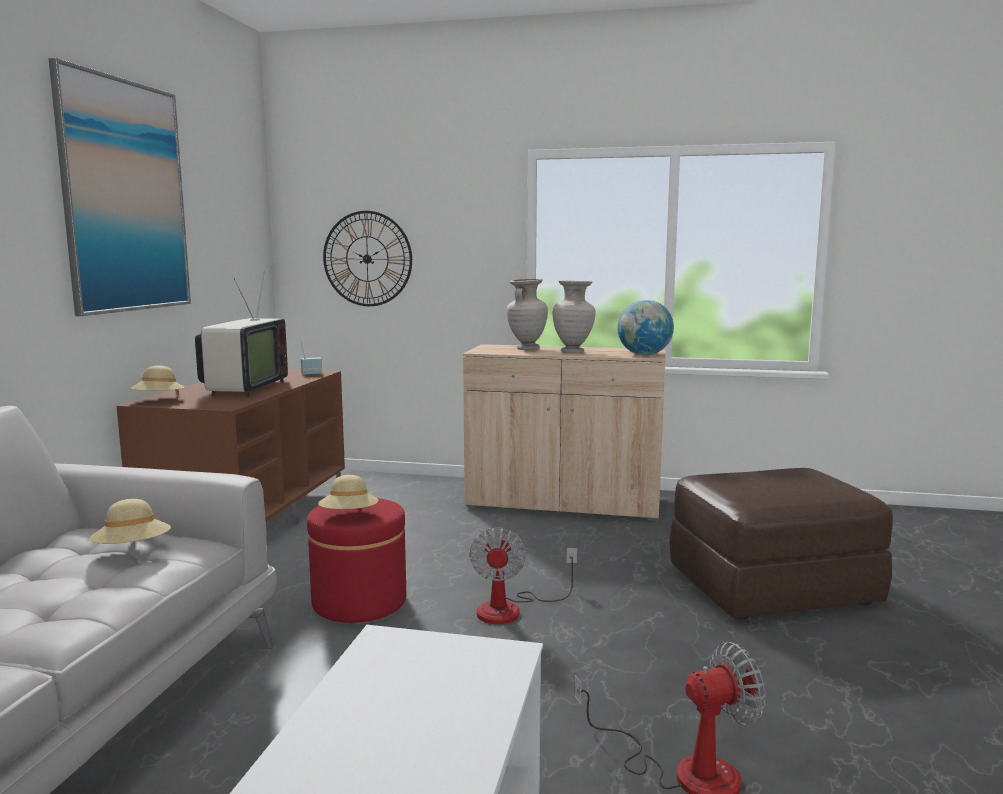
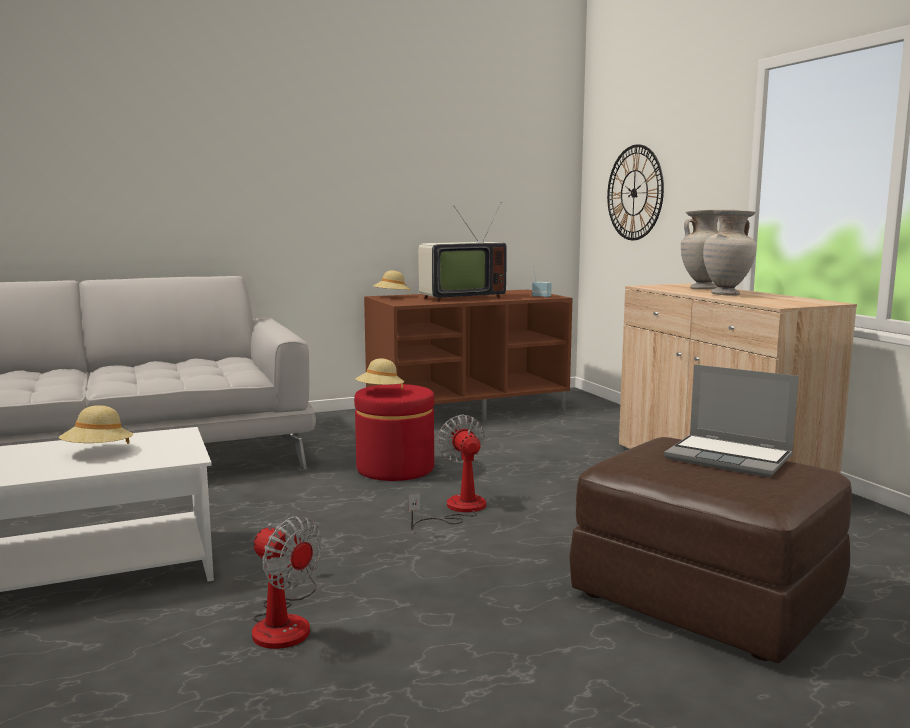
camera: 55 degrees right, 0 degrees up
(125, 197) = (394, 144): picture -> none
(133, 550) = (220, 367): beige hat -> beige hat (98, 452)
(512, 609) = (457, 510): fan -> fan turned 105 degrees clockwise
(644, 355) = (784, 304): globe -> none
(769, 476) = (730, 458): none -> laptop

